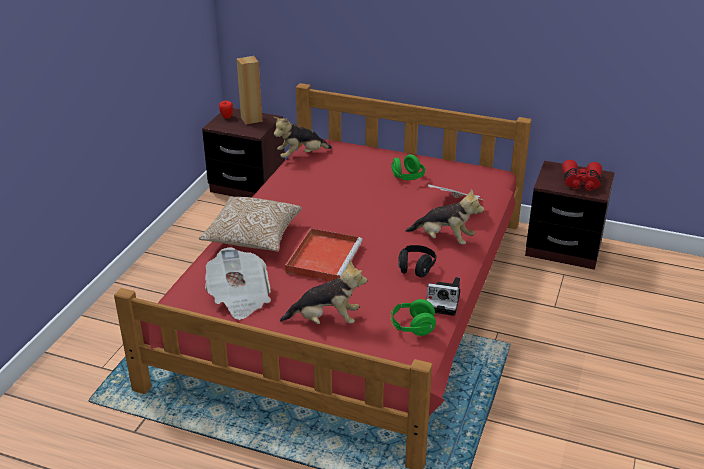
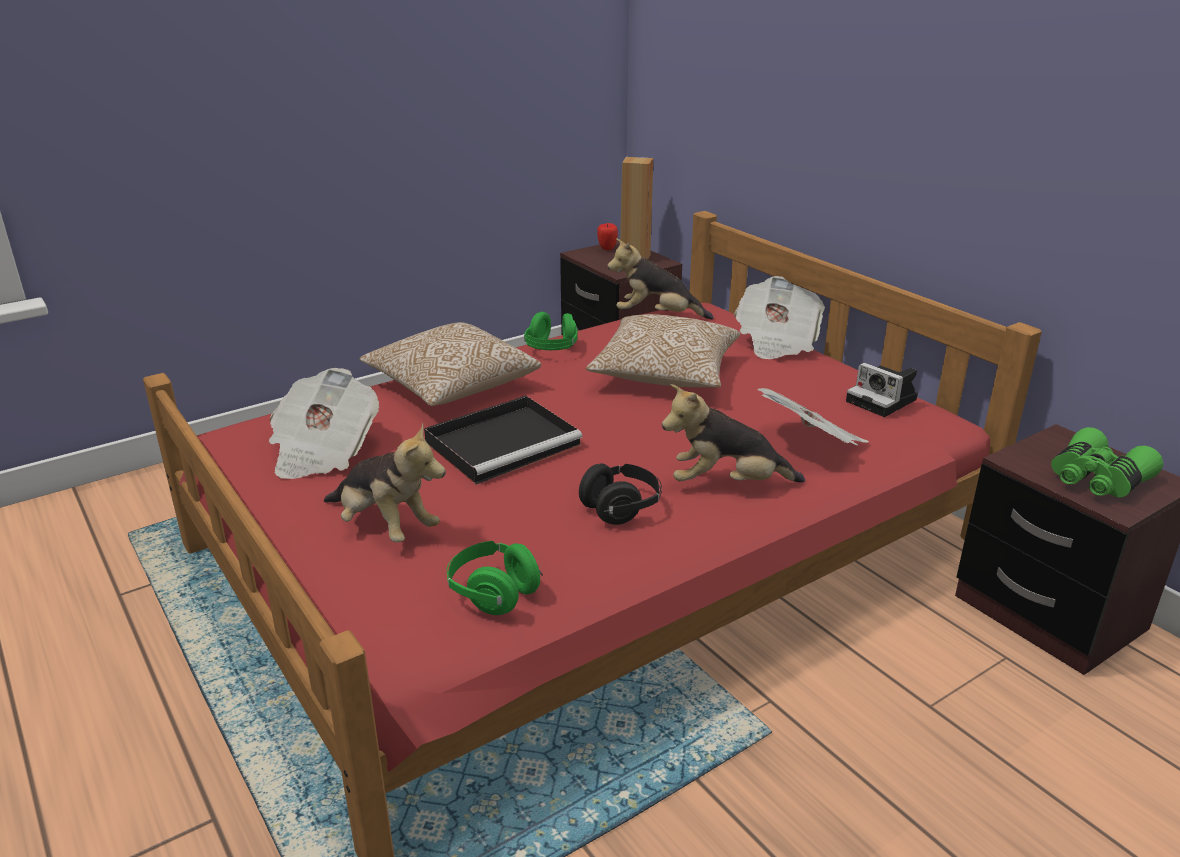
camera: 35 degrees right, 5 degrees down
(324, 257) = (505, 443): red tray -> black tray
(351, 191) = (665, 375): none -> pillow
(380, 152) = (776, 341): none -> newspaper
(407, 178) = (776, 383): green headphones -> green headphones (552, 350)
(444, 239) = (727, 484): plush toy -> plush toy turned 120 degrees clockwise
(444, 302) = (599, 577): camera -> camera (884, 401)
(581, 183) = (1096, 480): red binoculars -> green binoculars

